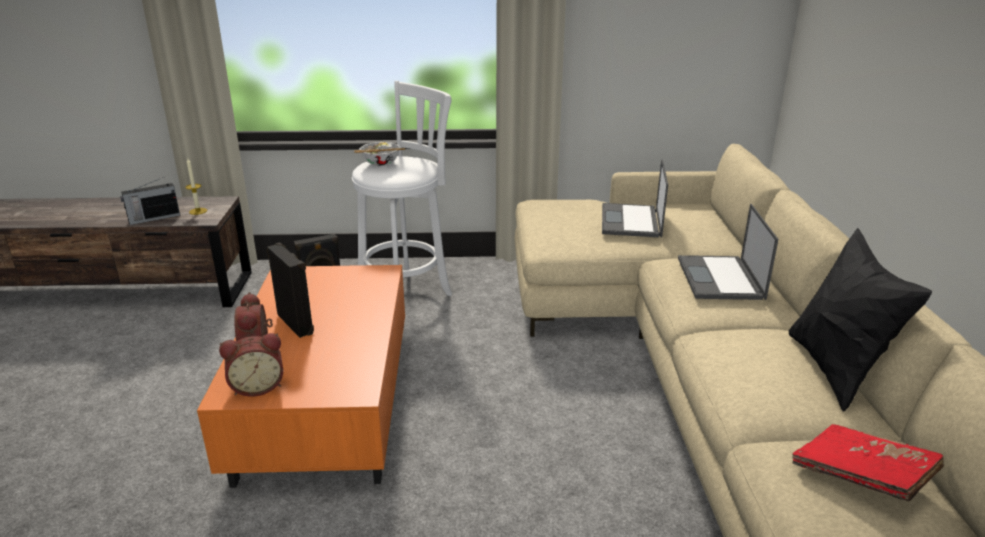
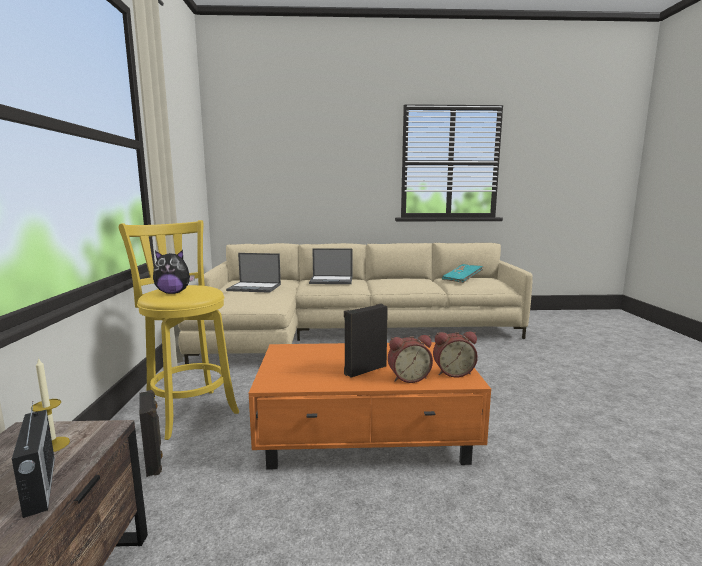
camera: 90 degrees left, 15 degrees down
(257, 386) = (453, 372): alarm clock -> alarm clock turned 105 degrees clockwise
(381, 164) = (173, 293): bowl -> plush toy
(407, 290) = (190, 411): white stool -> yellow stool
(836, 370) = (401, 277): black pillow -> none
(862, 476) = (462, 279): red book -> turquoise book

